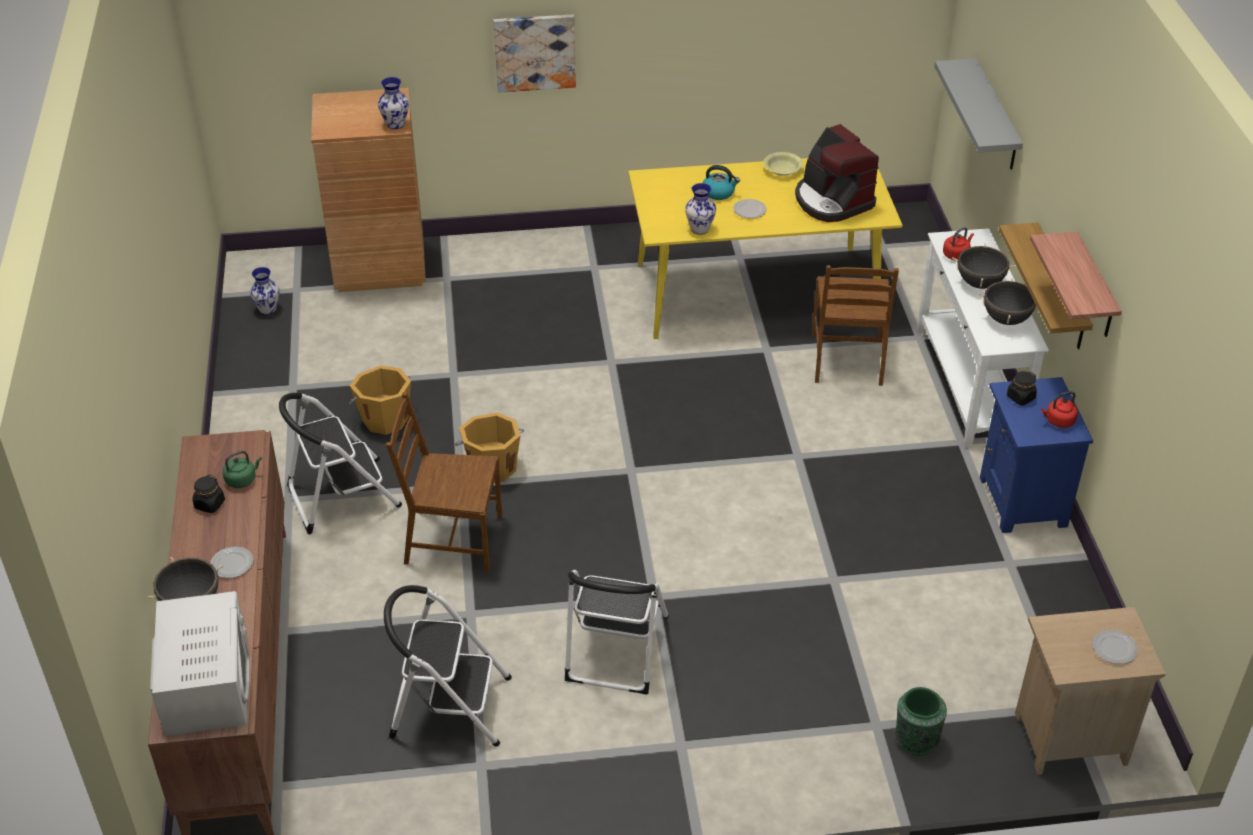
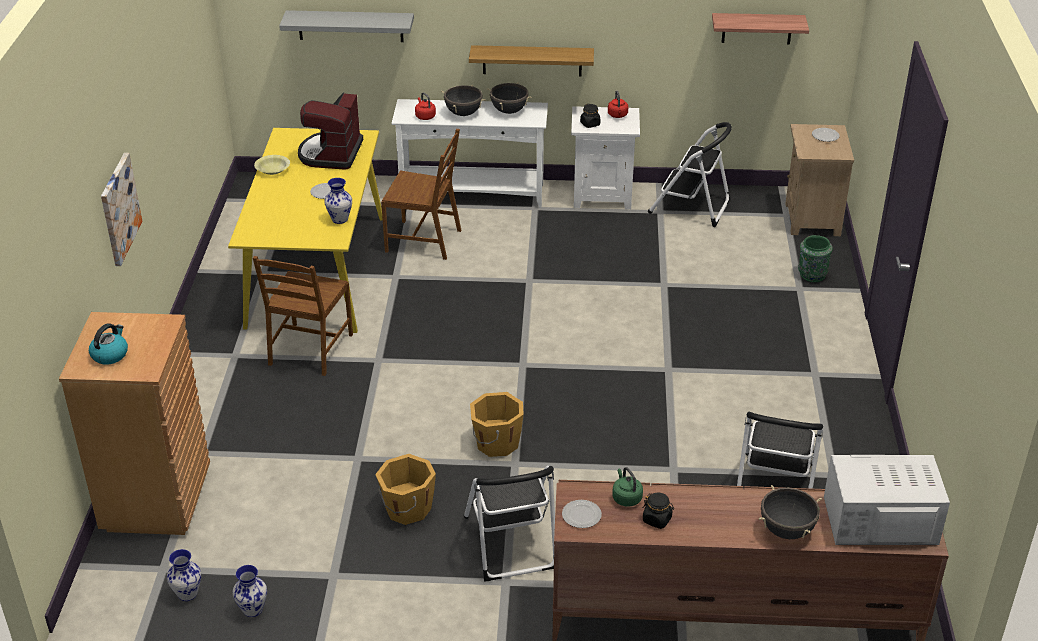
camera: 80 degrees left, 5 degrees down
(232, 564) = (737, 504): plate -> plate (581, 515)
(396, 124) = (161, 323): vase -> vase (252, 609)
(452, 540) = (584, 474): brown chair -> brown chair (310, 350)
(615, 651) = (722, 395): step ladder -> step ladder (692, 207)
(719, 192) = (290, 203): kettle -> kettle (110, 354)
(832, 201) = (331, 154): coffee machine -> coffee machine turned 120 degrees clockwise
(1020, 503) = (603, 196): blue nightstand -> white nightstand
(1094, 288) = (584, 25): shelf -> shelf (757, 28)

